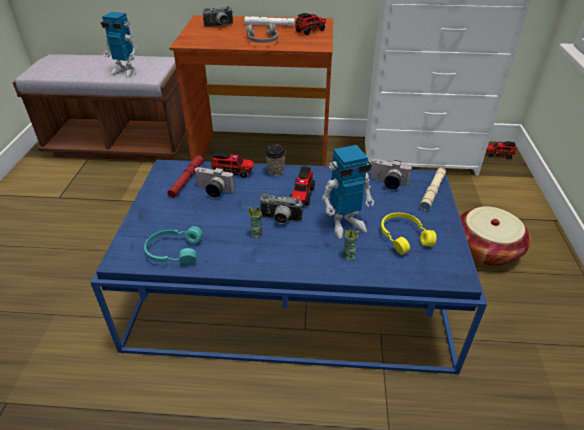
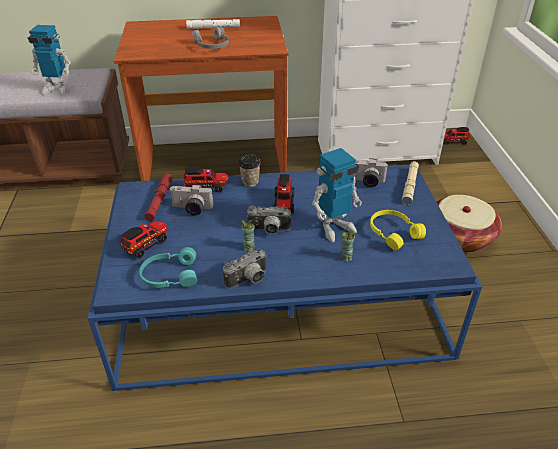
camera: 10 degrees left, 0 degrees up
(220, 26) = (160, 32): camera -> camera (249, 280)
(310, 31) = (259, 31): toy truck -> toy truck (146, 245)

